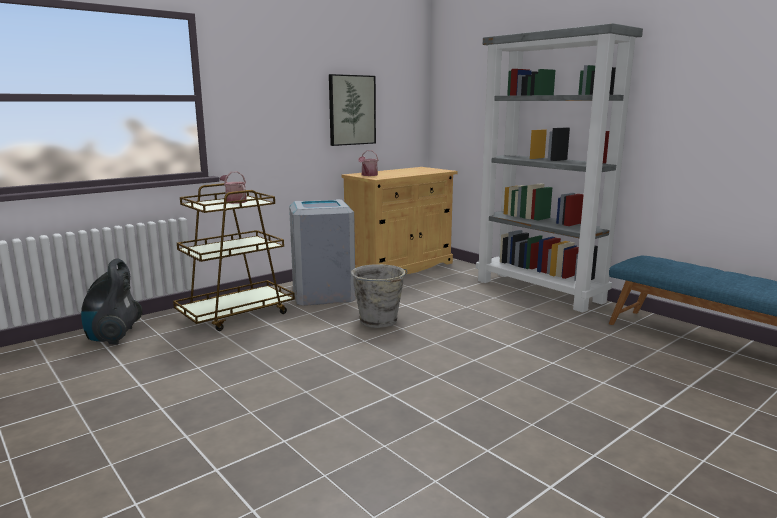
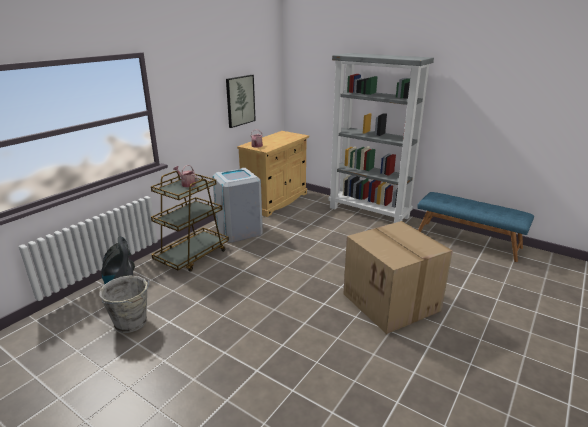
camera: 15 degrees left, 10 degrees up
(379, 321) = (287, 249): grey bucket -> grey bucket (131, 323)
(515, 409) = (392, 302): none -> cardboard box

